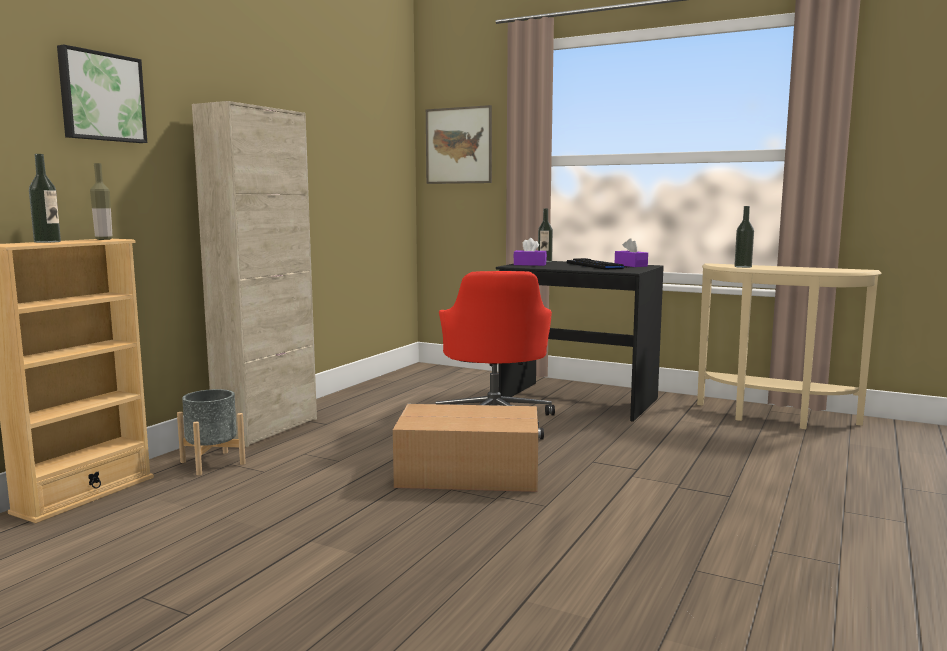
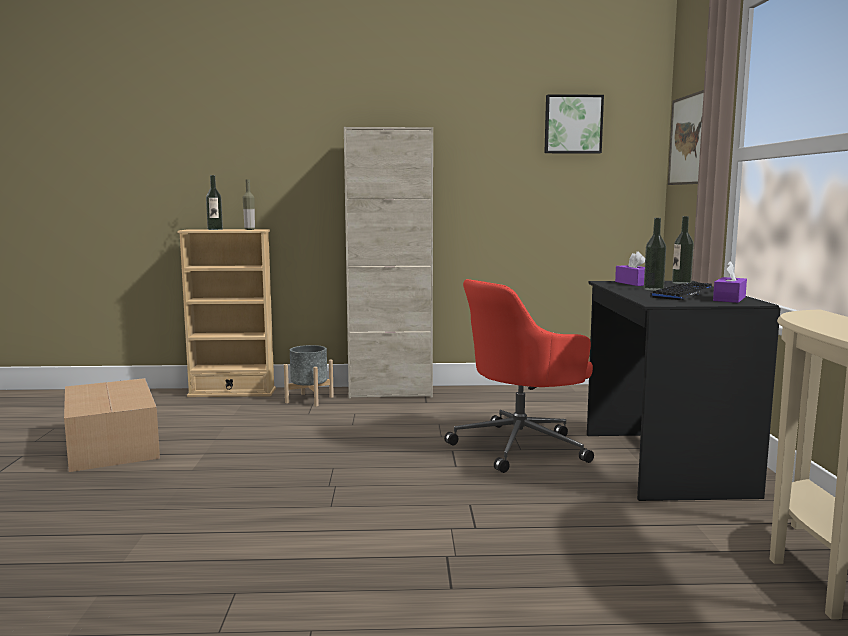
camera: 60 degrees right, 0 degrees up
(101, 97) = (276, 133): picture -> picture (573, 124)
(470, 473) = (376, 466): cardboard box -> cardboard box (111, 445)
(743, 266) = (811, 320): bottle -> bottle (653, 289)

